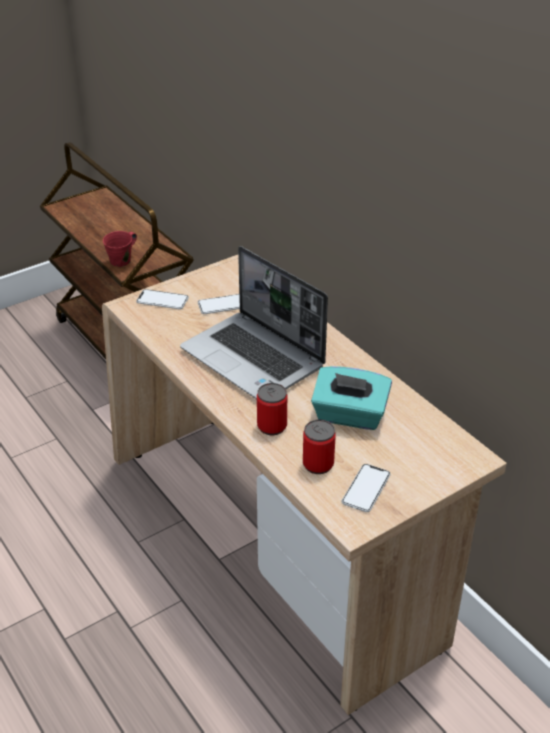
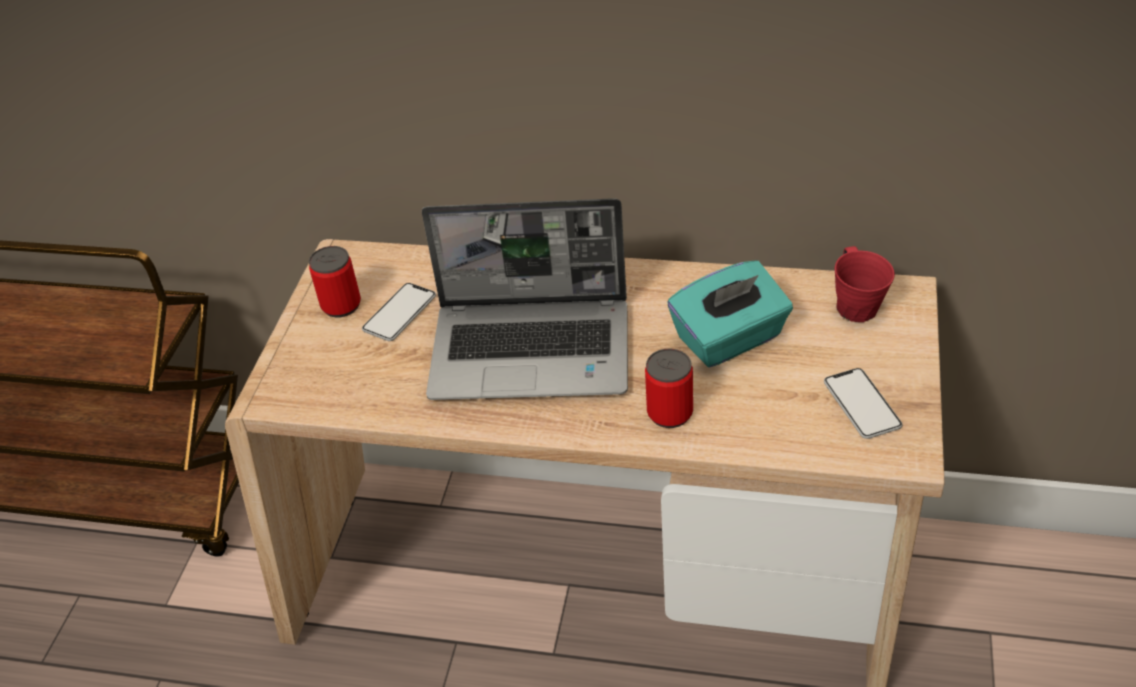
camera: 40 degrees left, 5 degrees up
(122, 260) = (107, 359): red mug -> red mug (857, 306)
(162, 300) = (311, 359): phone -> none
(318, 464) = (779, 417): can -> can (341, 305)

